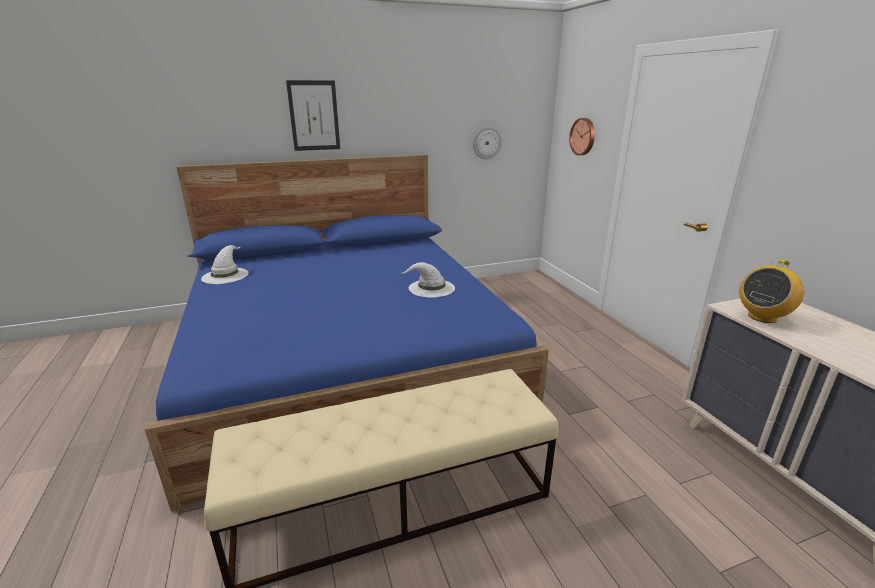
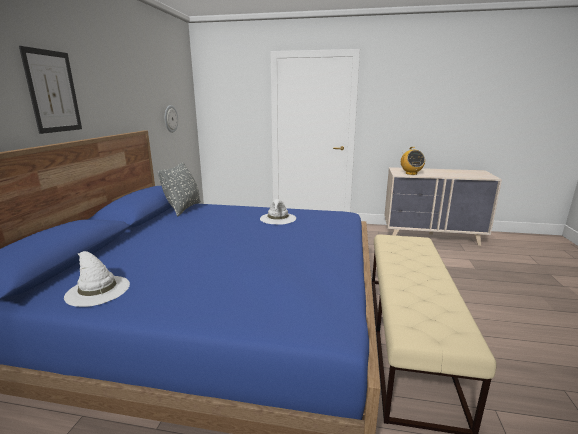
camera: 60 degrees left, 5 degrees down
(409, 246) = (183, 208): none -> grey pillow
(583, 136) = (233, 110): wall clock -> none

